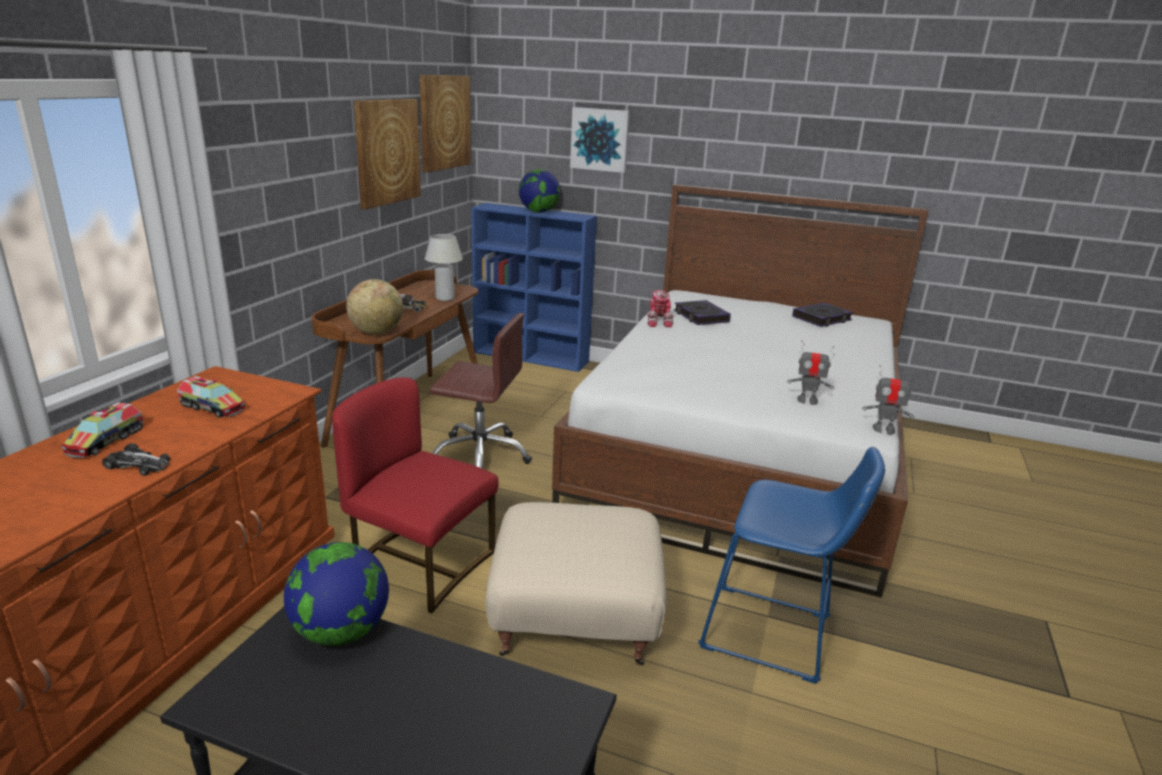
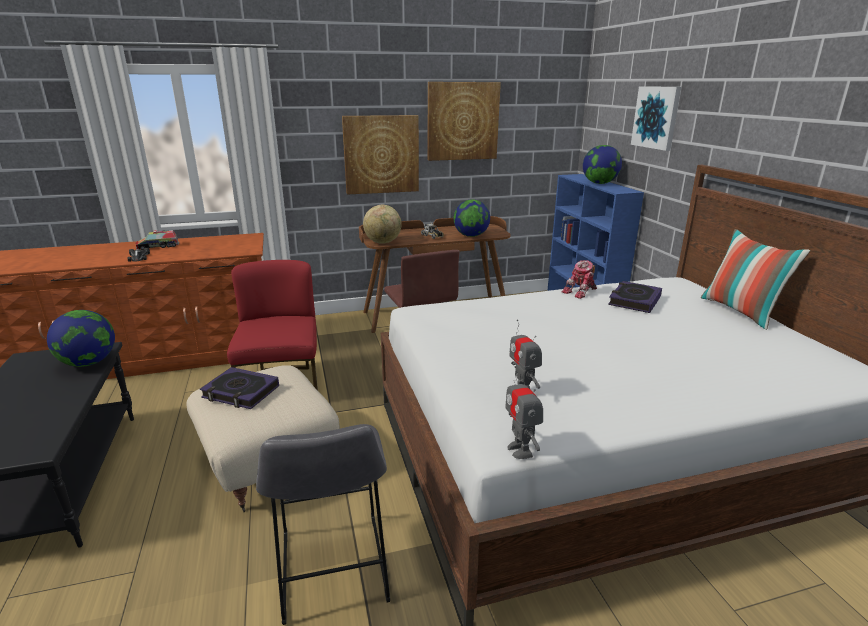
camera: 55 degrees right, 0 degrees up
(212, 407) = (212, 247): toy truck -> none
(444, 122) = (541, 102): picture -> picture (381, 154)
(445, 298) = (471, 236): white table lamp -> globe
(759, 304) = (741, 312): none -> pillow
(773, 635) = (332, 572): blue stool -> grey stool
(822, 319) = (784, 348): book -> book (241, 392)

